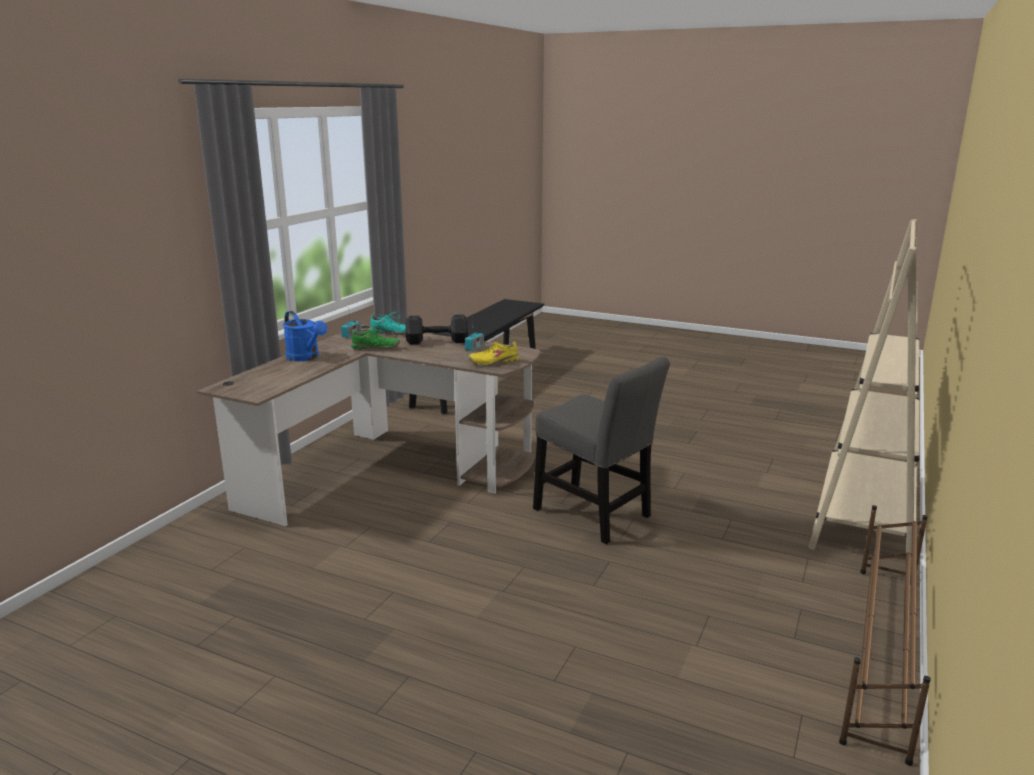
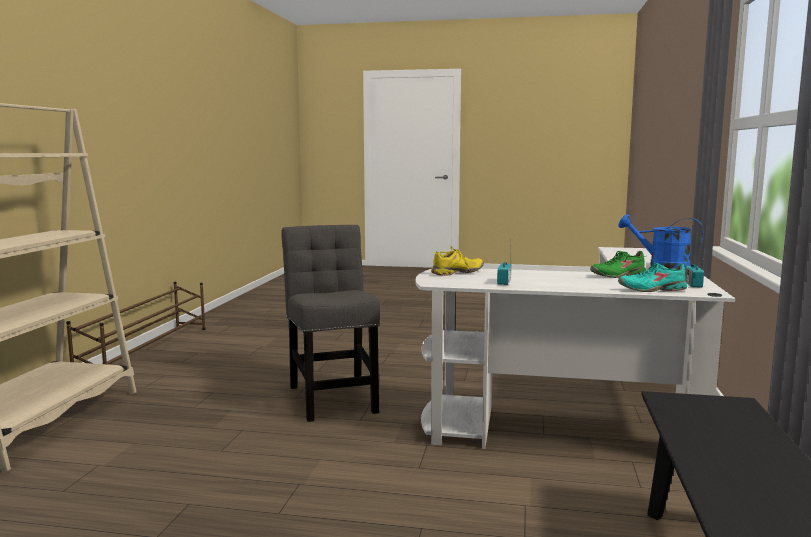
camera: 165 degrees right, 10 degrees down
(388, 469) = (588, 414): brown desk -> white desk
(438, 341) = (563, 285): black dumbbell -> none
(595, 515) = (332, 397): grey chair -> grey chair turned 45 degrees clockwise

